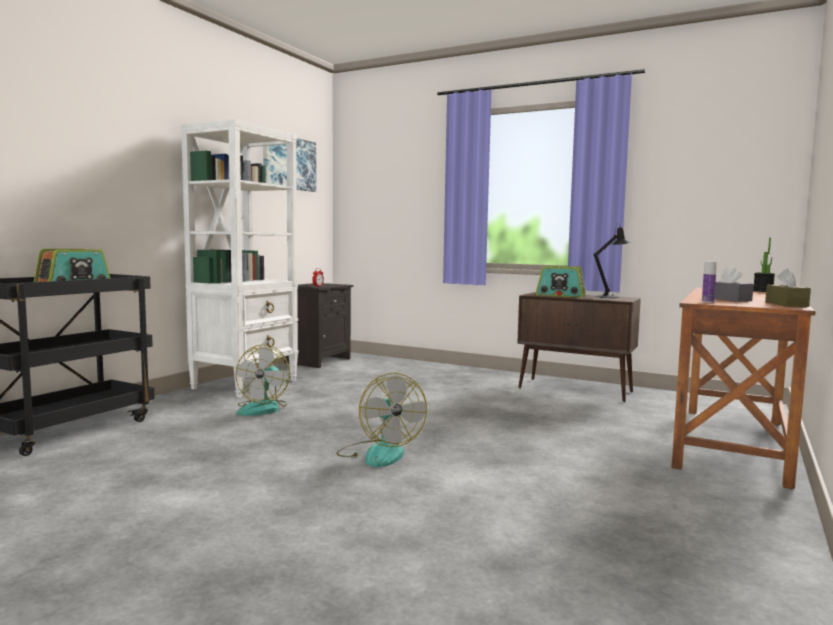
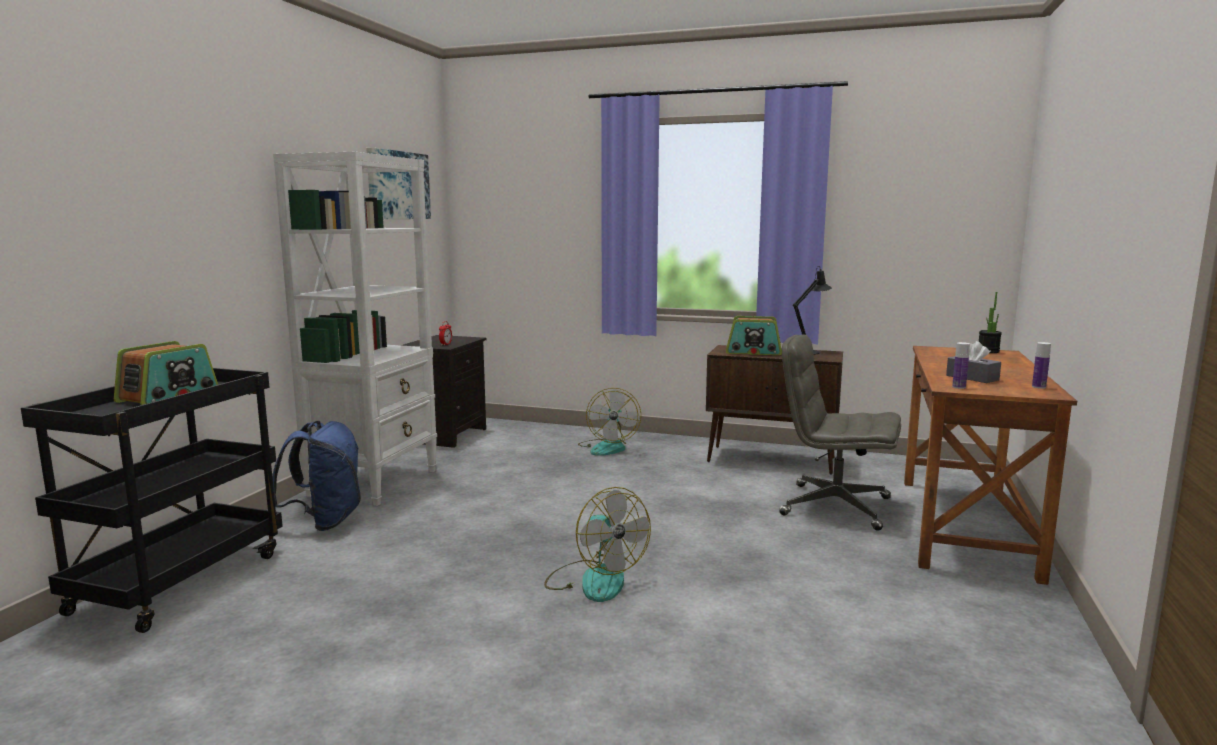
camera: 10 degrees left, 5 degrees up
(194, 404) = (325, 521): none -> blue backpack
(263, 408) = (418, 521): fan -> fan (608, 447)
(615, 422) = (834, 506): none -> grey office chair
(786, 304) = (1038, 387): brown tissue box -> bottle

